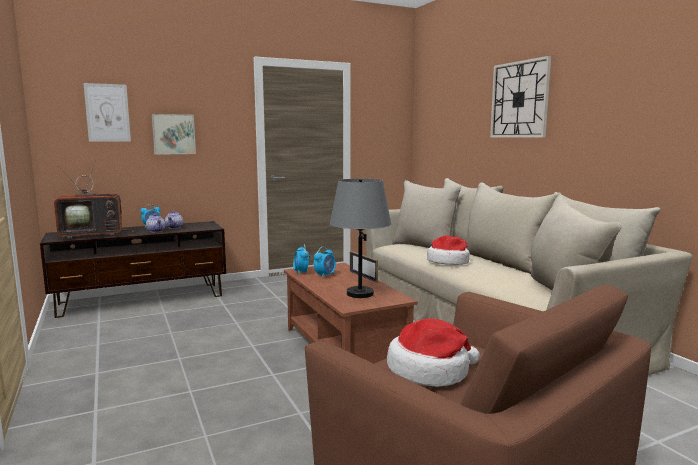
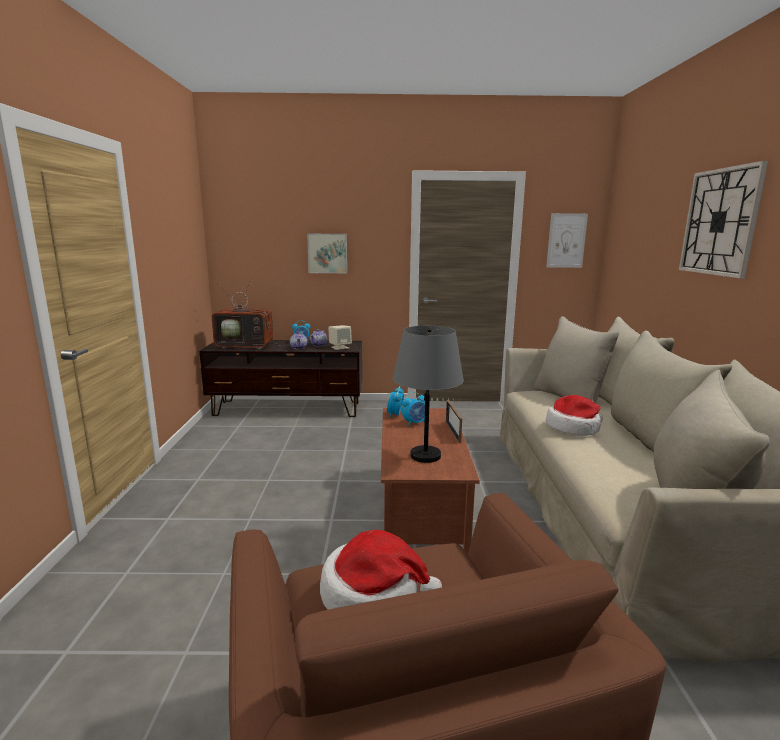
camera: 25 degrees right, 5 degrees up
(107, 113) = (269, 232): picture -> picture (566, 240)
(199, 227) = (340, 347): none -> beige speaker

